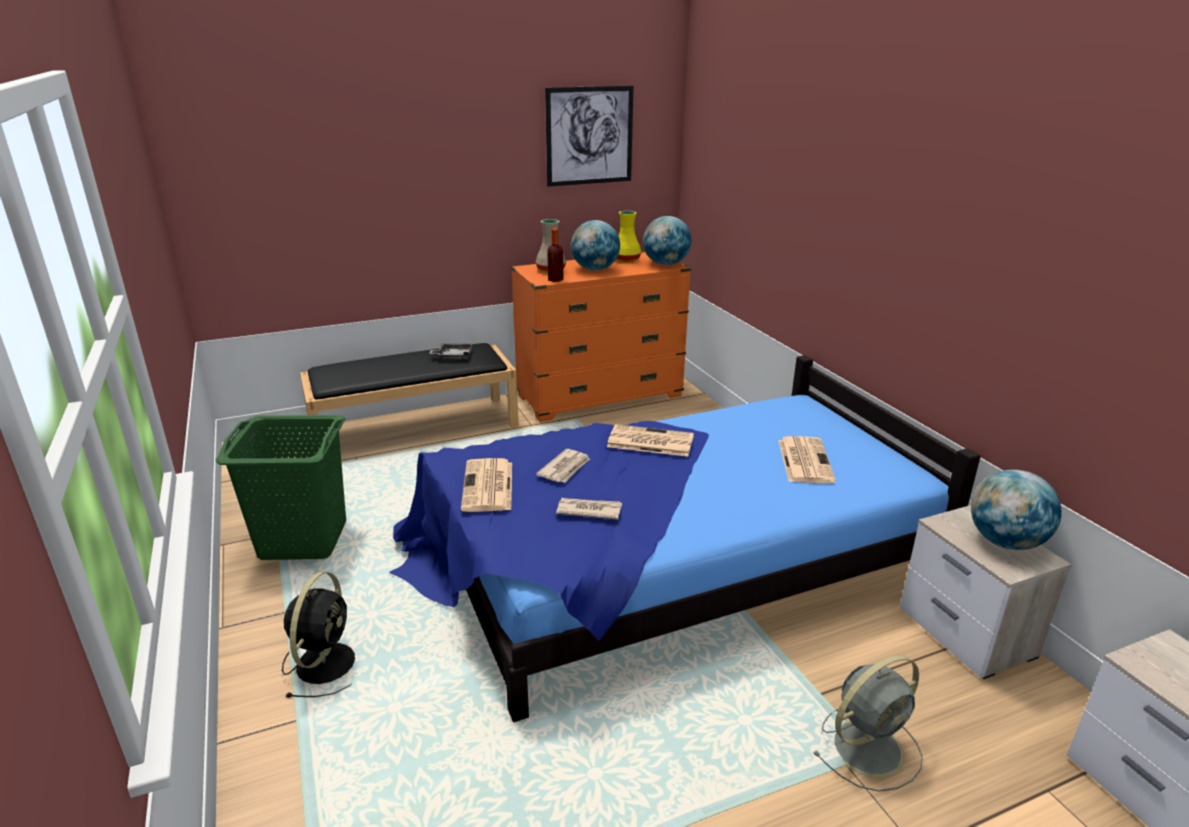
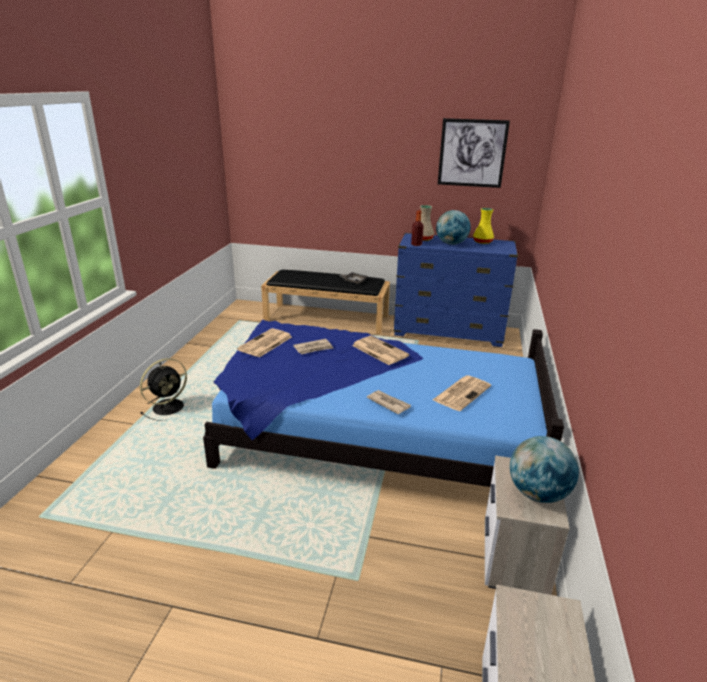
camera: 35 degrees right, 0 degrees up
(303, 539) = (219, 352): green laundry basket -> none
(588, 510) = (295, 371): newspaper -> newspaper (388, 403)
(600, 396) = (448, 332): orange dresser -> blue dresser
(665, 264) = (504, 249): globe -> none
(869, 746) = (361, 576): grey fan -> none

